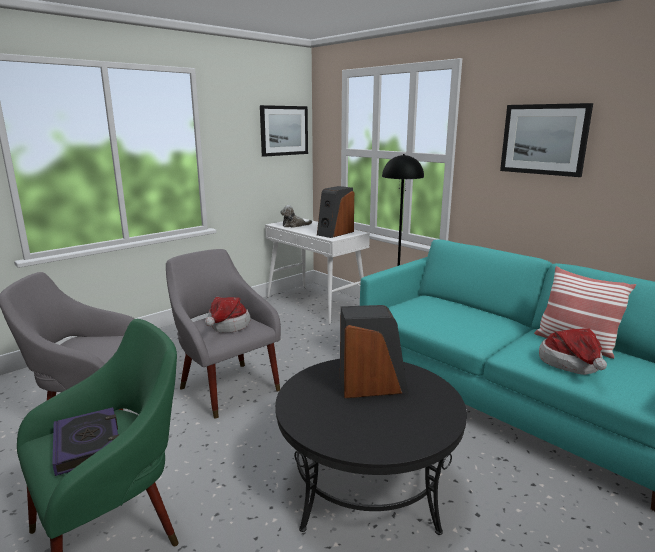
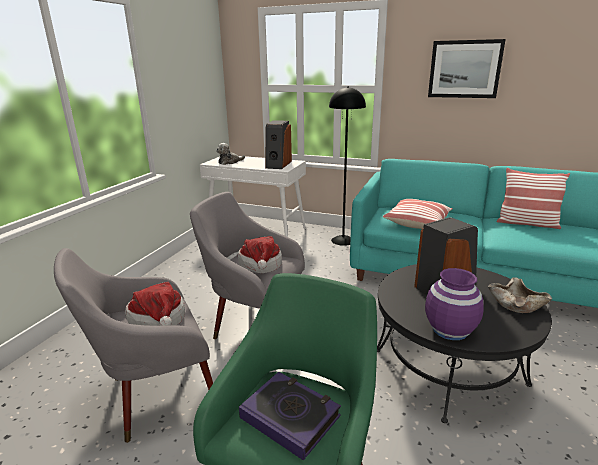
camera: 25 degrees left, 5 degrees up
(284, 130) = (204, 69): picture -> none
(315, 424) = (449, 329): none -> purple vase
(426, 422) = (516, 304): none -> beige bowl
(433, 316) = (417, 222): none -> pillow
(572, 365) = (546, 238): hat -> hat (159, 321)

